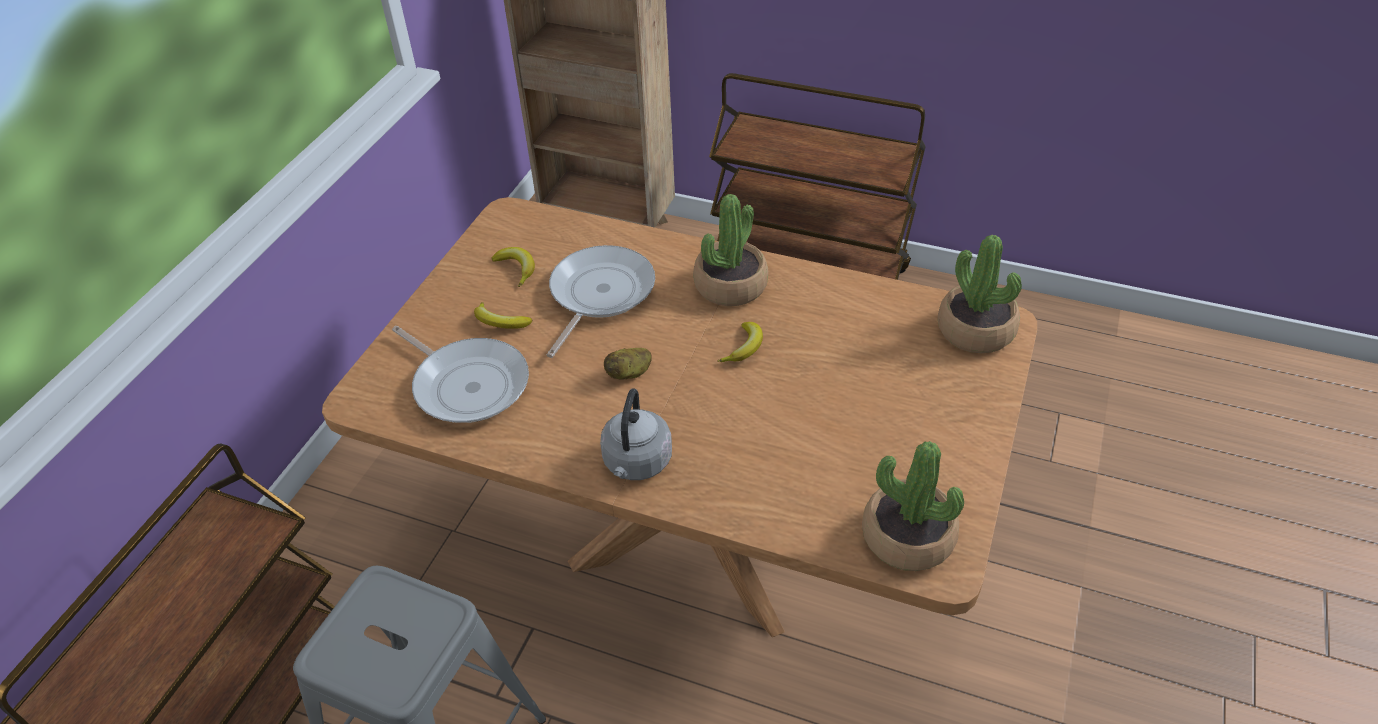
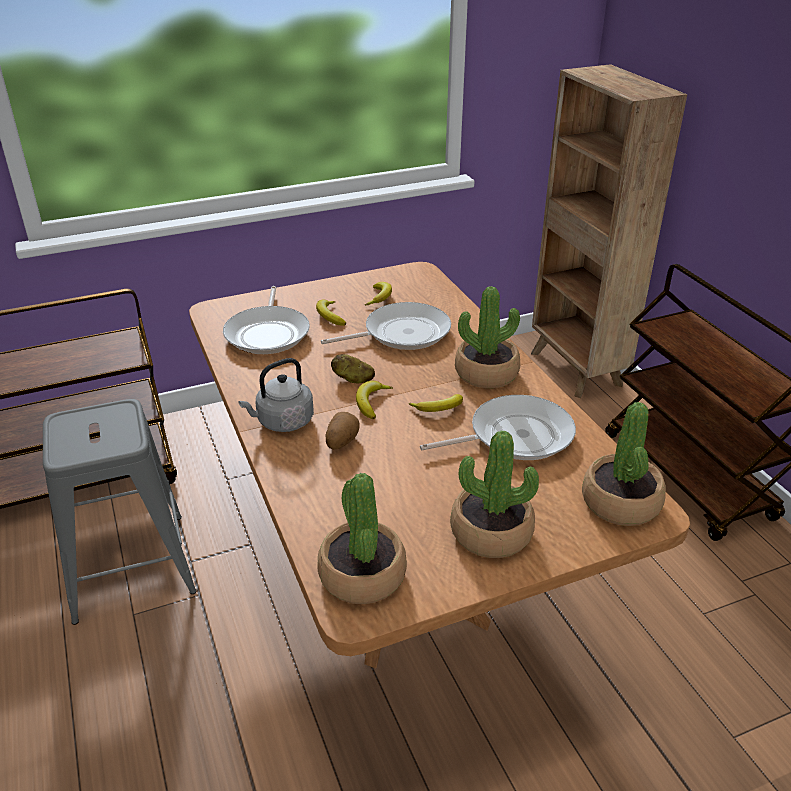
camera: 45 degrees right, 10 degrees down
(682, 384) = (371, 402): none -> banana
(716, 440) = (341, 441): none -> potato
(834, 329) = (514, 436): none -> frying pan
(935, 425) = (491, 532): none -> potted plant

